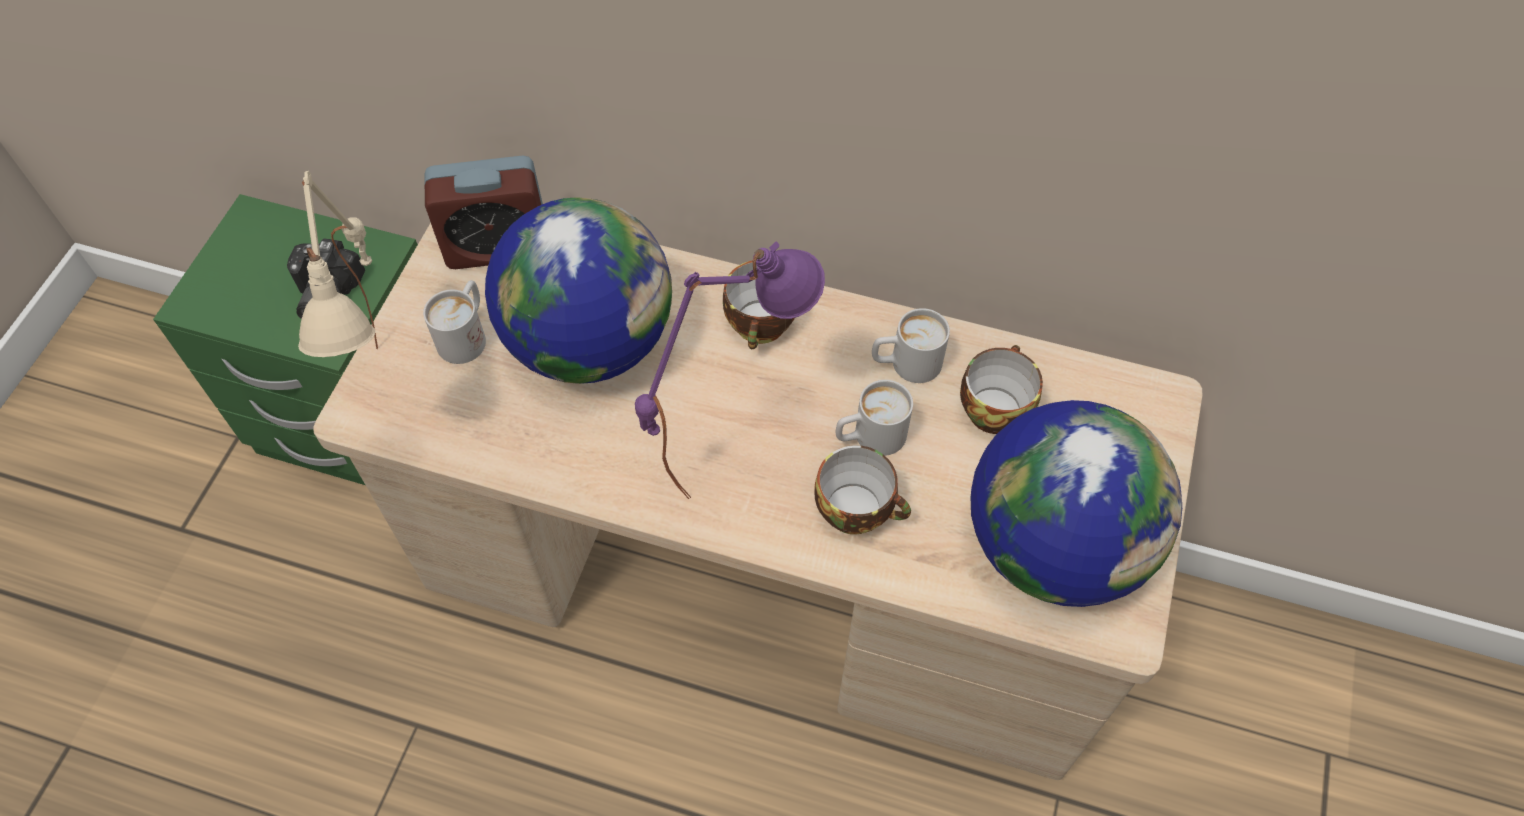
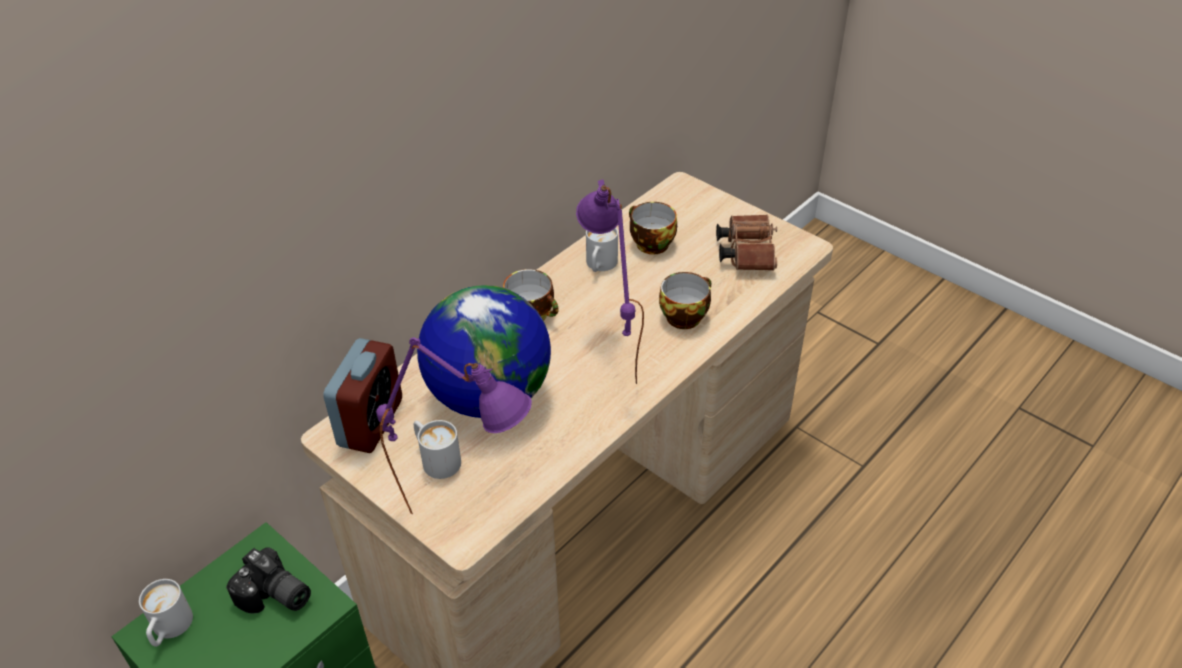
camera: 65 degrees left, 15 degrees down
(399, 399) = (467, 510): beige table lamp -> purple table lamp
(869, 437) = (640, 296): white mug -> white mug (169, 629)
(1054, 545) = (746, 252): globe -> brown binoculars

